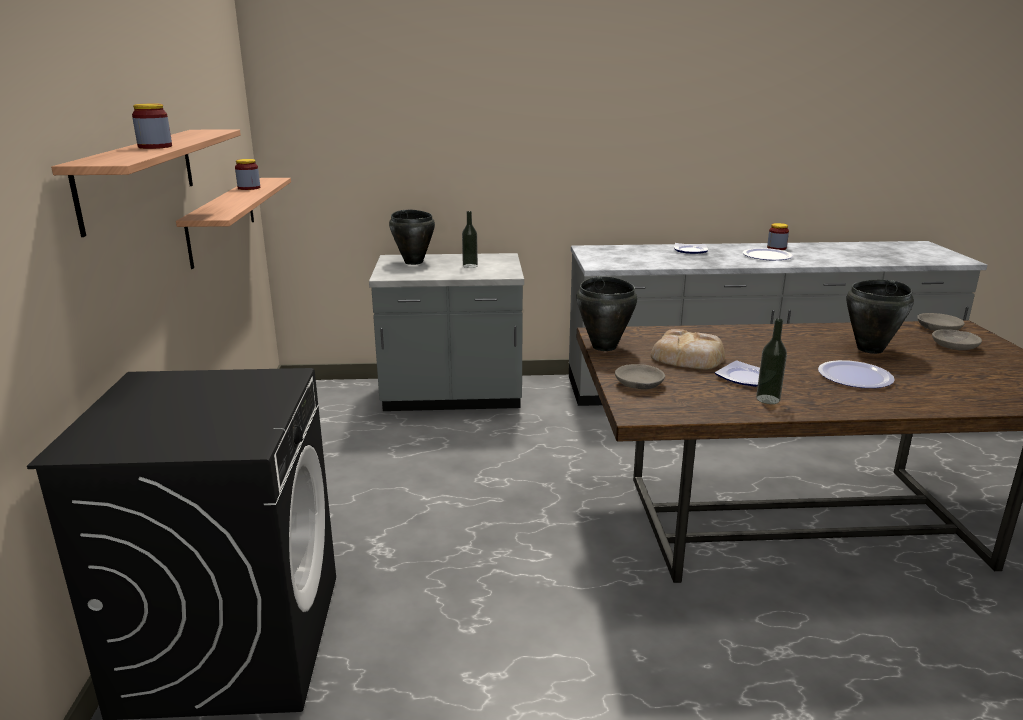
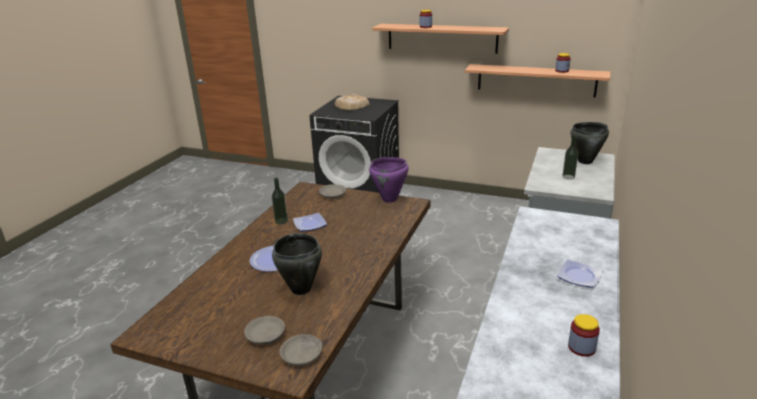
camera: 115 degrees right, 5 degrees up
(604, 346) = (389, 199): black cooking pot -> purple cooking pot
(688, 357) = (352, 218): bread -> bread (351, 106)
(767, 256) = (539, 320): plate -> none

